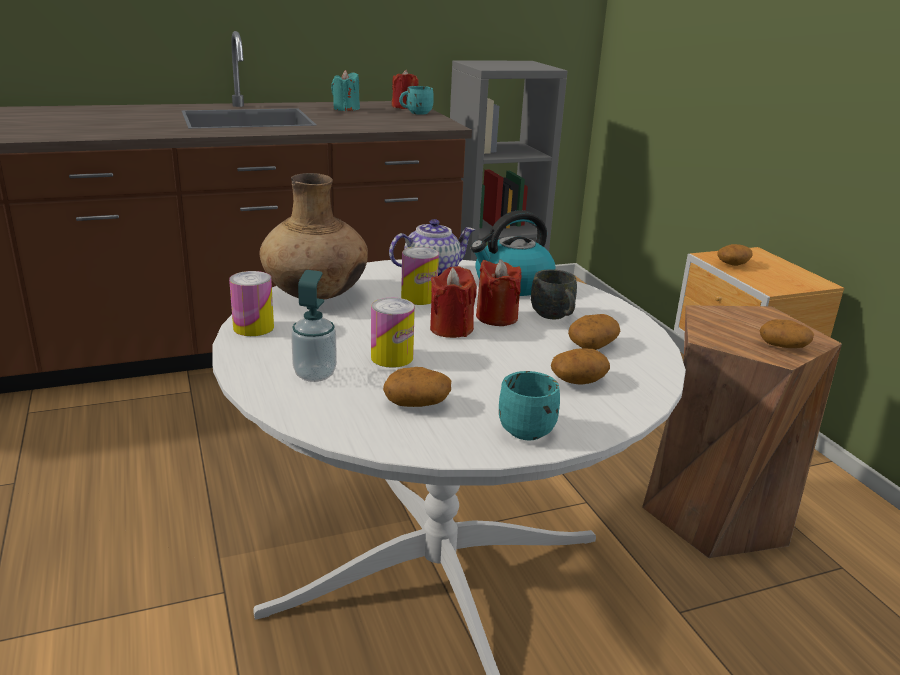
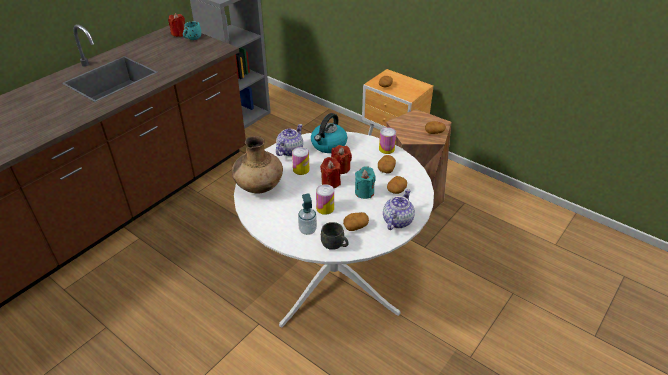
camera: 30 degrees left, 15 degrees up
(253, 327) = (256, 217): can -> can (386, 149)
(346, 109) = (151, 47): turquoise candle -> turquoise candle (364, 192)
(521, 426) = (397, 220): turquoise mug -> teapot
(555, 316) = (360, 158): grey mug -> grey mug (335, 245)

